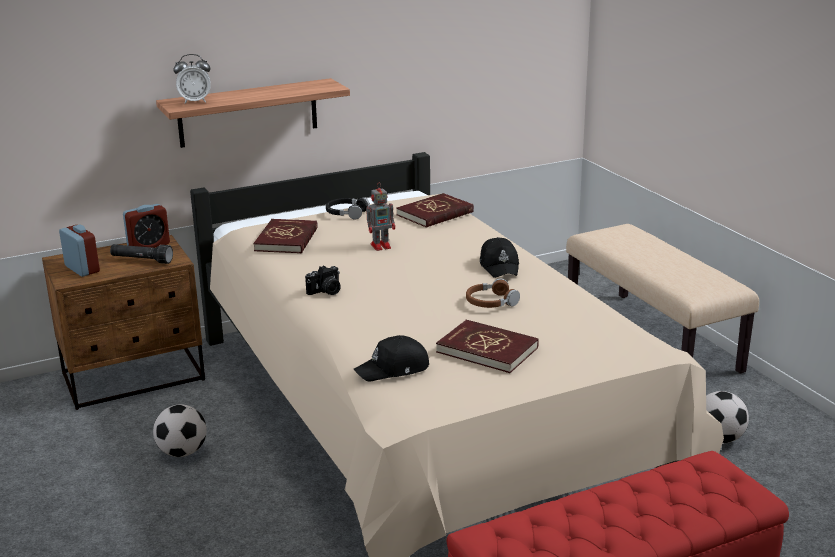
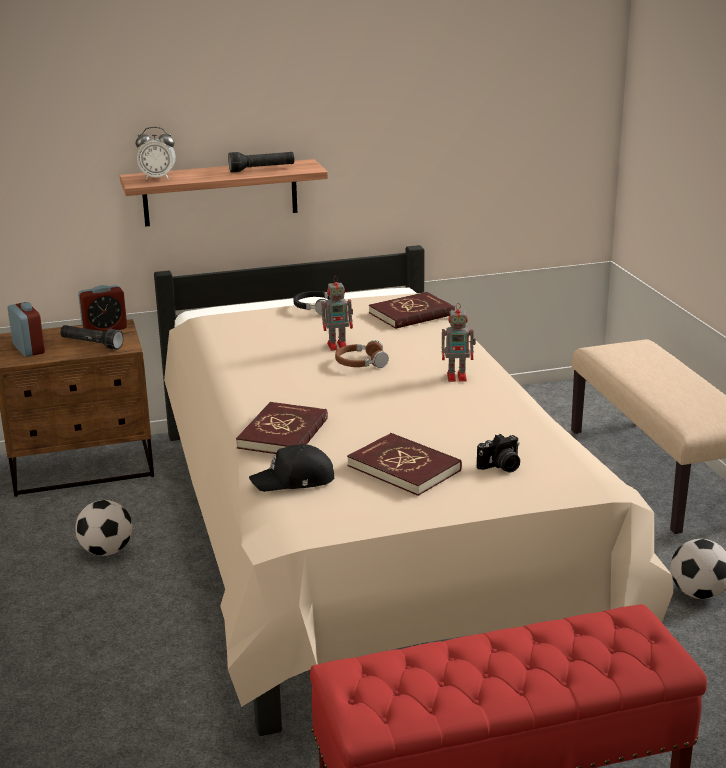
camera: 10 degrees right, 0 degrees up
(287, 239) = (241, 332): red book -> red book (283, 433)
(288, 89) = (262, 169): none -> black flashlight
(326, 292) = (258, 391): camera -> camera (501, 467)
(491, 302) = (430, 416): brown headphones -> brown headphones (360, 363)
(500, 266) = (458, 377): black cap -> toy robot

